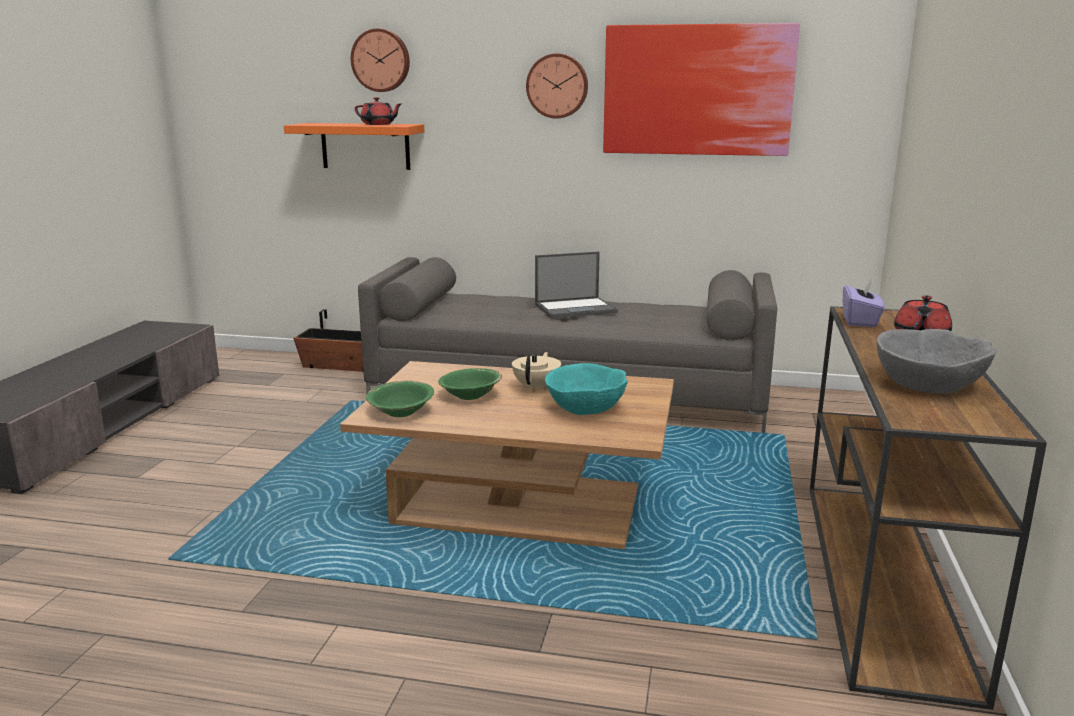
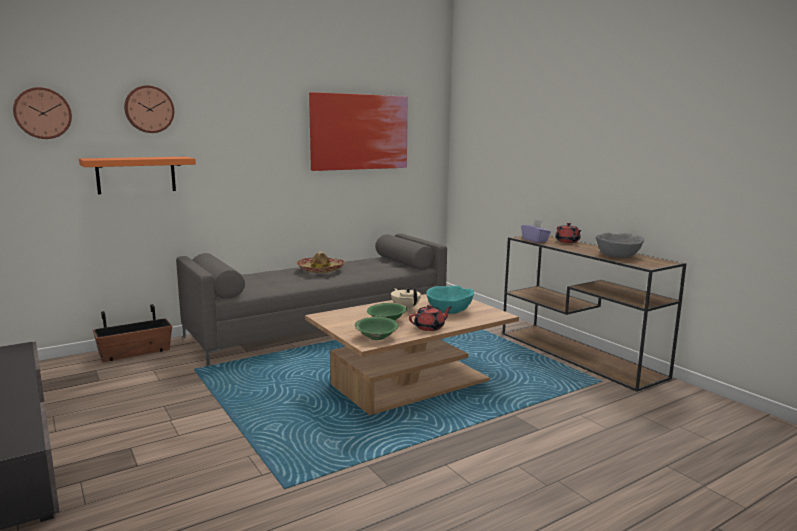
camera: 45 degrees left, 5 degrees down
(378, 124) = (160, 157): red teapot -> red teapot (430, 327)
(557, 86) = (280, 129): wall clock -> wall clock (42, 113)
(576, 308) = (321, 270): laptop -> hat

